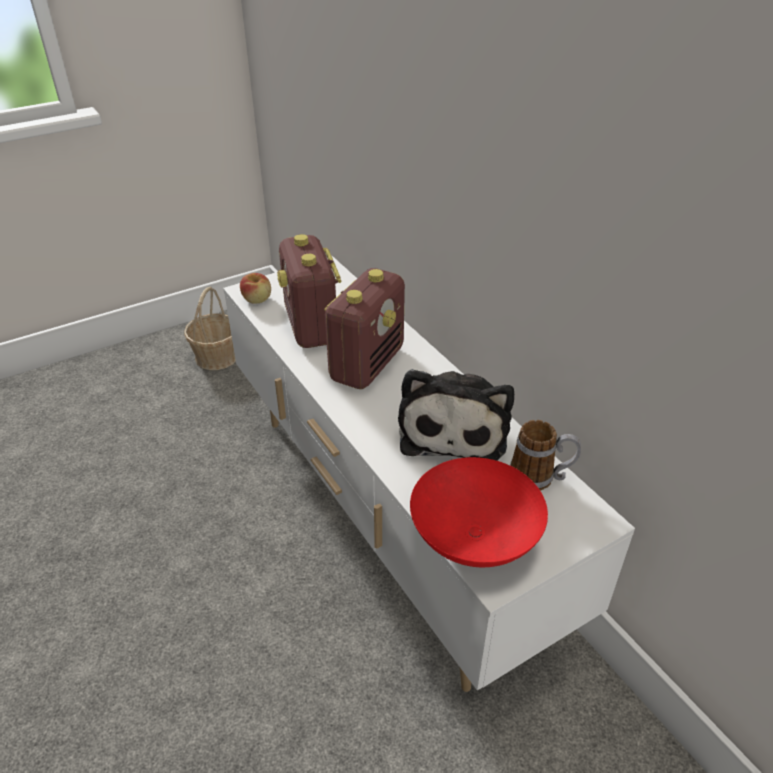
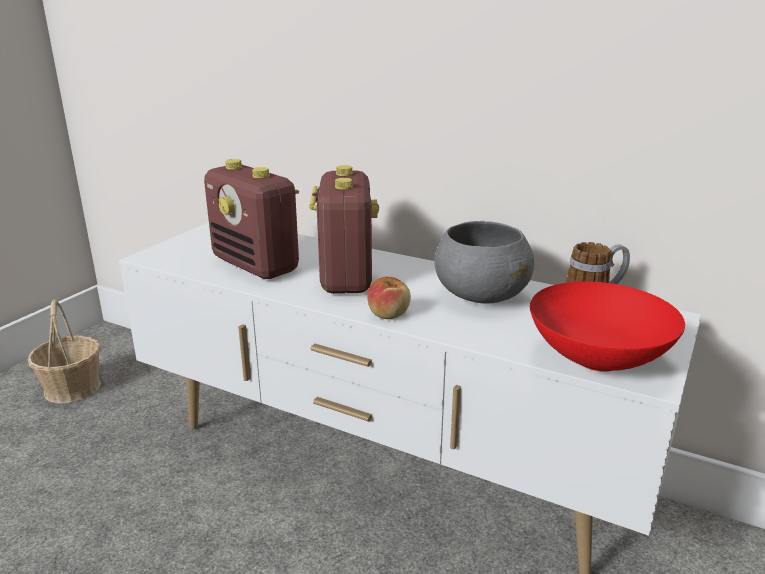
camera: 30 degrees left, 15 degrees down
(257, 299) = (171, 259): apple -> apple (389, 314)
(454, 428) = (481, 296): plush toy -> grey bowl

